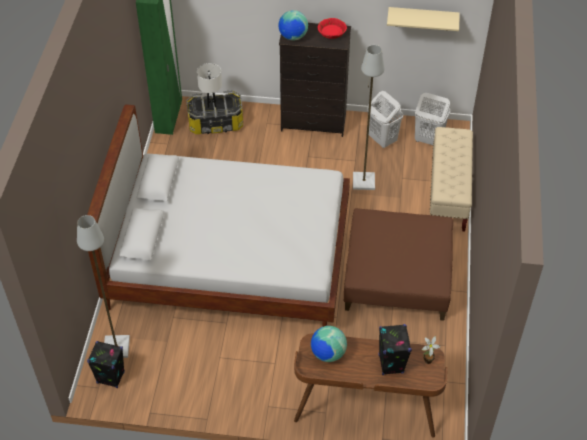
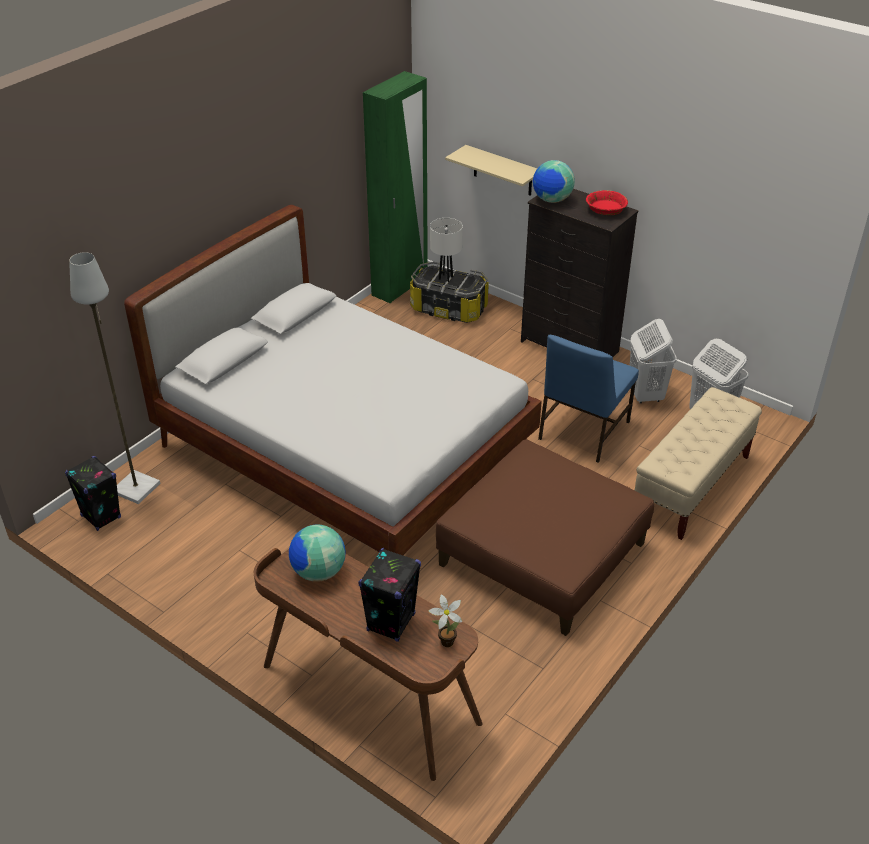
camera: 30 degrees right, 10 degrees down
(363, 182) = (582, 431): grey floor lamp -> blue chair
(422, 19) = (738, 223): beige shelf -> beige shelf (503, 171)

